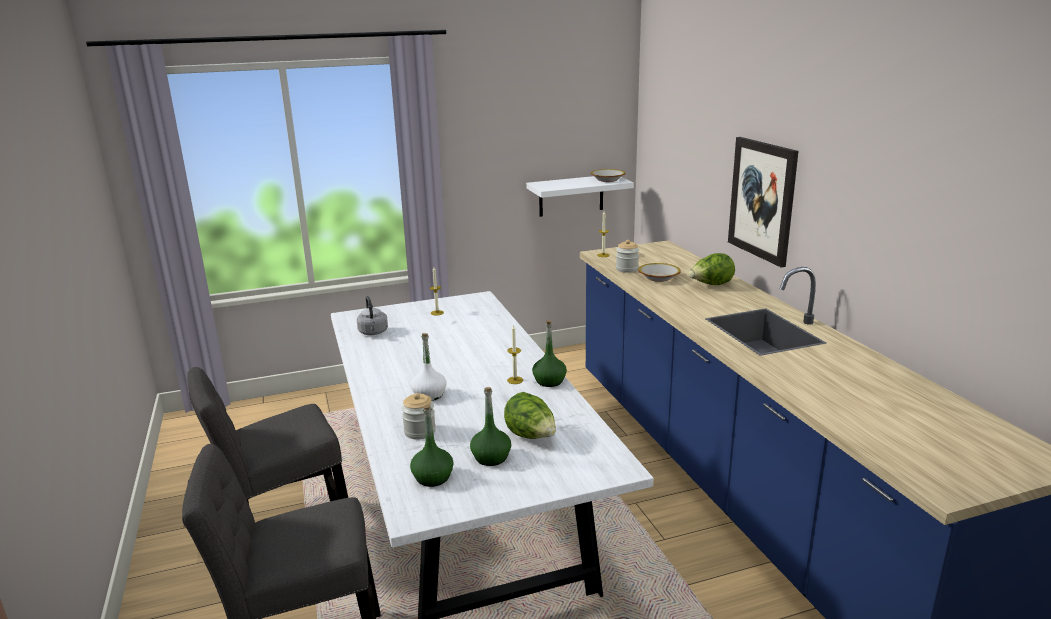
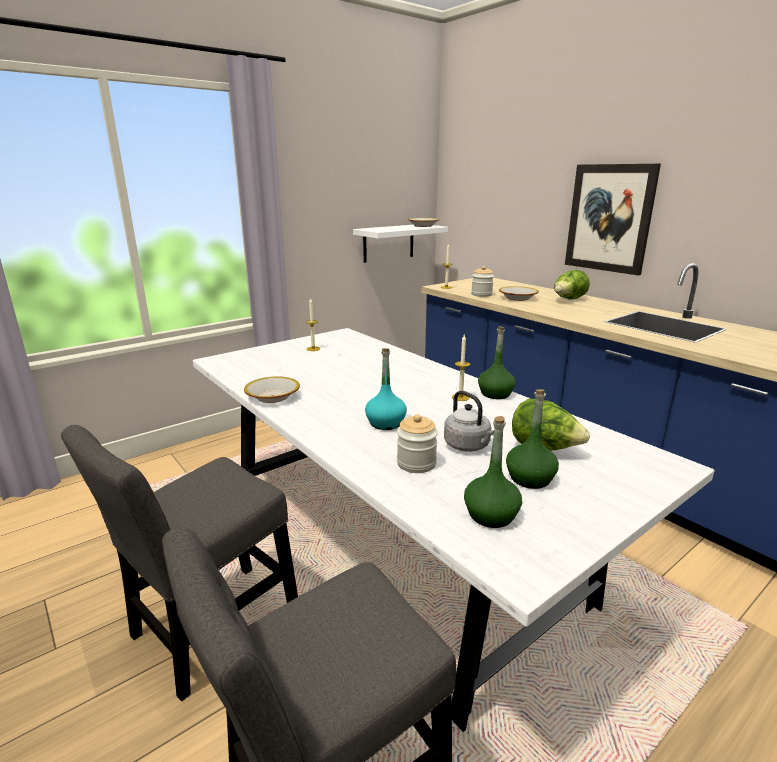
camera: 20 degrees left, 0 degrees up
(364, 358) = (272, 397): none -> bowl
(373, 333) = (260, 372): grey kettle -> grey kettle (468, 446)
(429, 395) = (385, 423): white bottle -> turquoise bottle

